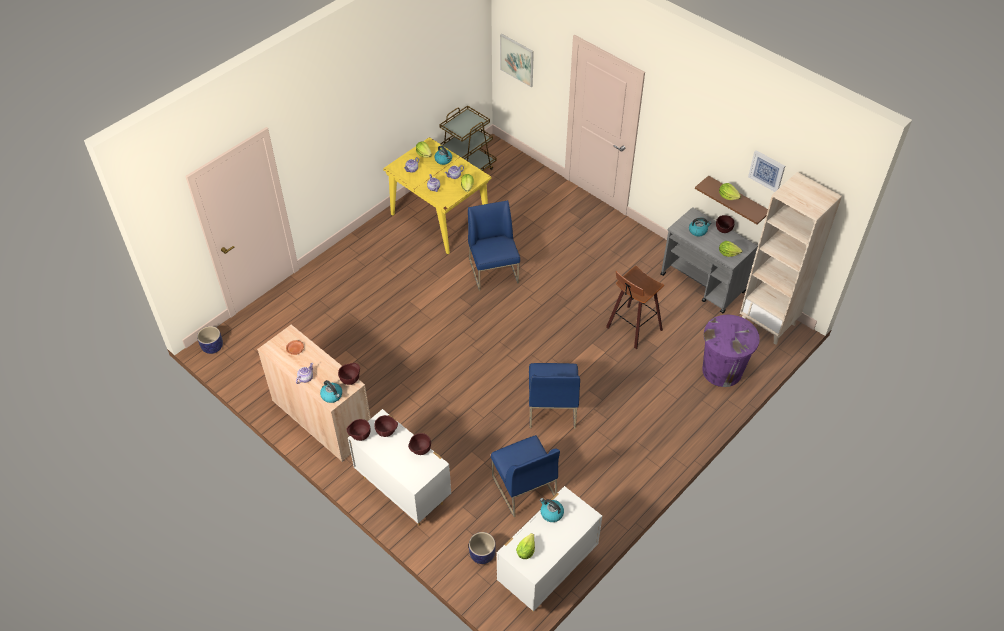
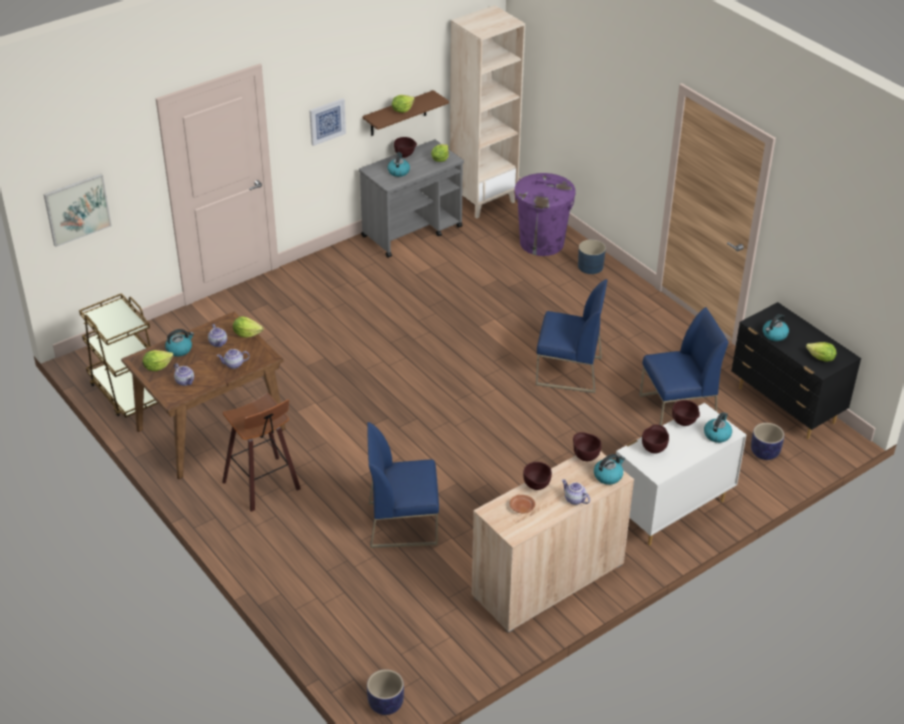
camera: 80 degrees left, 10 degrees down
(359, 436) = (657, 473): brown bowl -> brown bowl (537, 487)
(410, 474) = (717, 434): none -> kettle
(440, 219) = (212, 429): yellow dining table -> brown dining table
(494, 271) = (333, 390): blue chair -> blue chair (403, 523)
(546, 571) = (786, 406): white dresser -> black dresser
(632, 329) = (465, 293): stool -> stool (264, 486)
(700, 409) = (590, 266): none -> blue planter
(767, 171) = (419, 50): picture -> picture (327, 121)

